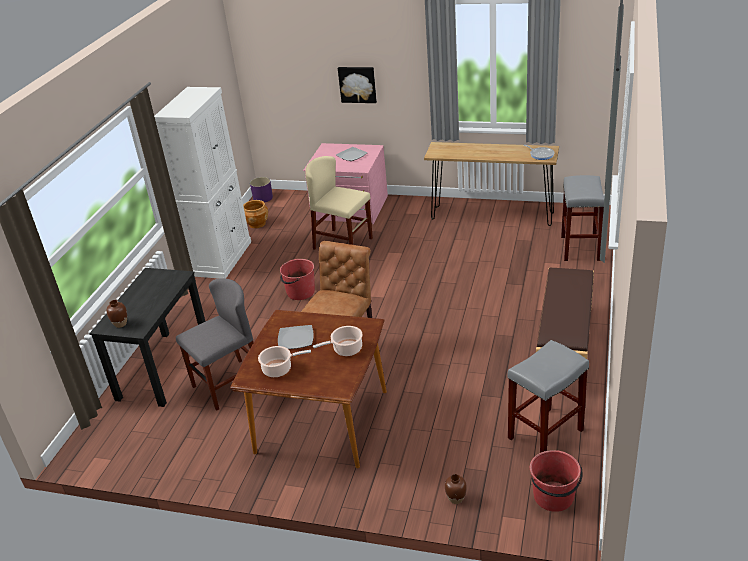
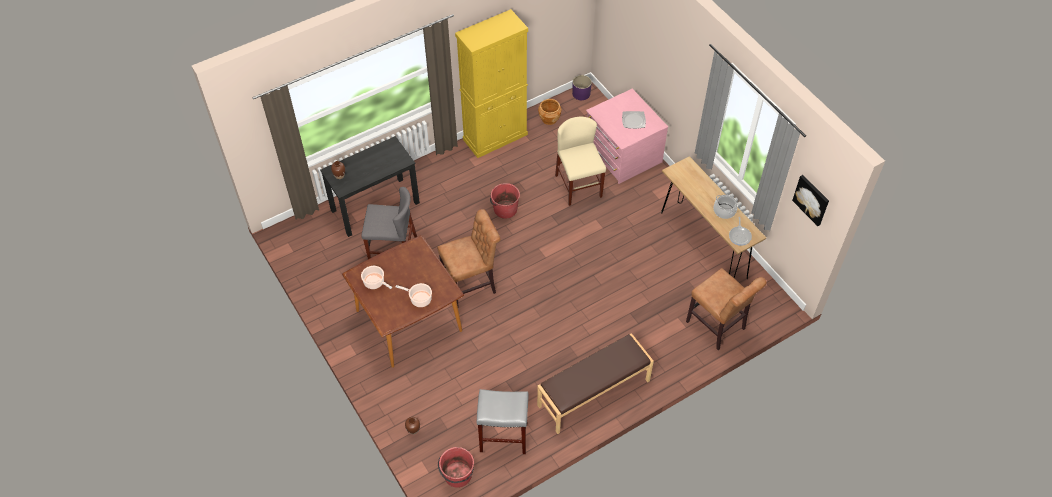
camera: 40 degrees right, 20 degrees up
(223, 258) = (495, 137): white cabinet -> yellow cabinet
(295, 339) = (405, 267): plate -> none
(357, 84) = (664, 70): picture -> picture (811, 199)
(507, 150) = (724, 211): none -> cooking pot
(580, 248) = (717, 327): grey stool -> brown chair

